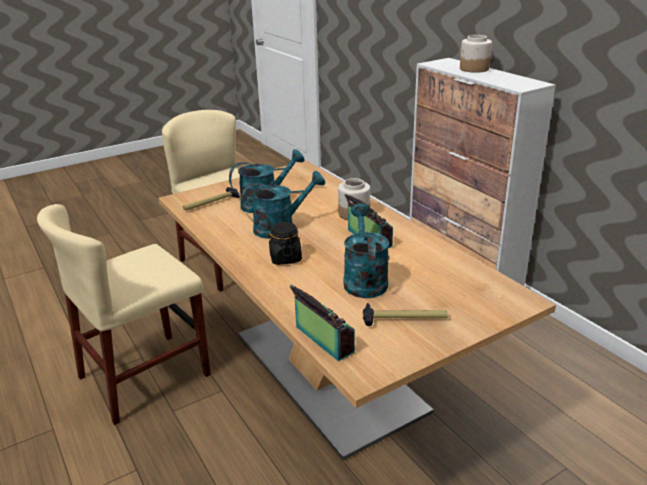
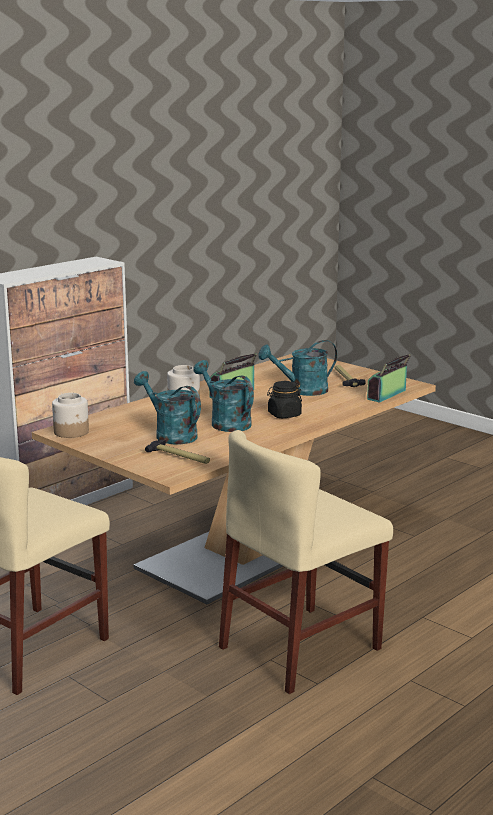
camera: 105 degrees left, 10 degrees down
(145, 376) = (300, 648): beige chair -> beige chair turned 105 degrees clockwise
(474, 69) = (37, 270): jar -> jar (71, 432)

